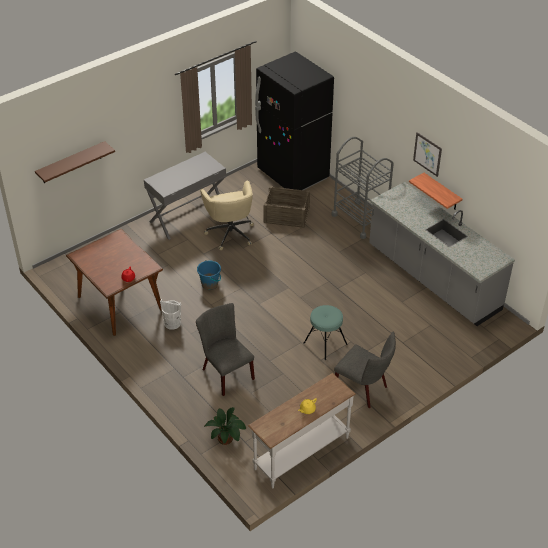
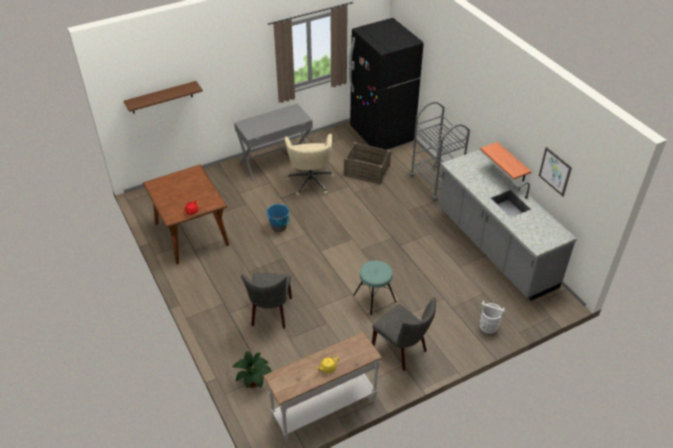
camera: 10 degrees right, 0 degrees up
(172, 323) = (234, 259): white bucket -> white bucket (488, 326)
(225, 372) = (270, 314): grey chair -> grey chair turned 150 degrees counterclockwise
(427, 154) = (501, 123): picture -> picture (555, 171)

